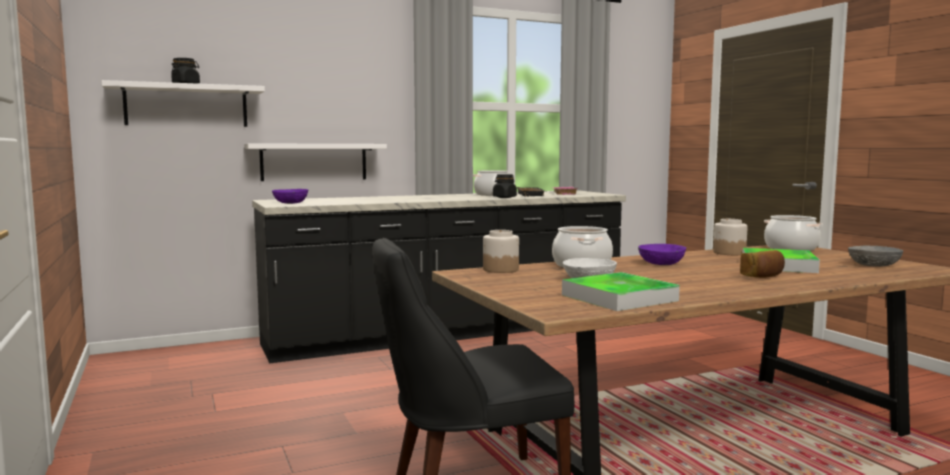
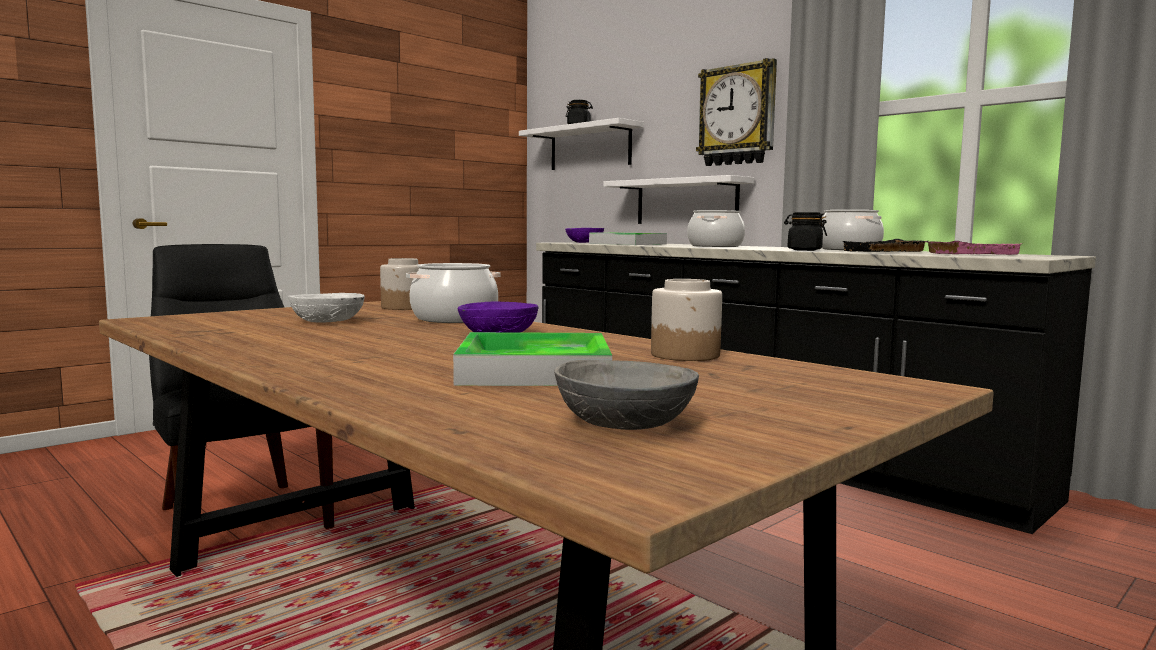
camera: 70 degrees right, 0 degrees up
(359, 96) = (737, 115): none -> wall clock
(619, 298) = (213, 327): tray -> tray (628, 244)
(763, 276) = (392, 362): bread -> none
(790, 248) = (856, 384): cooking pot -> cooking pot (715, 246)

